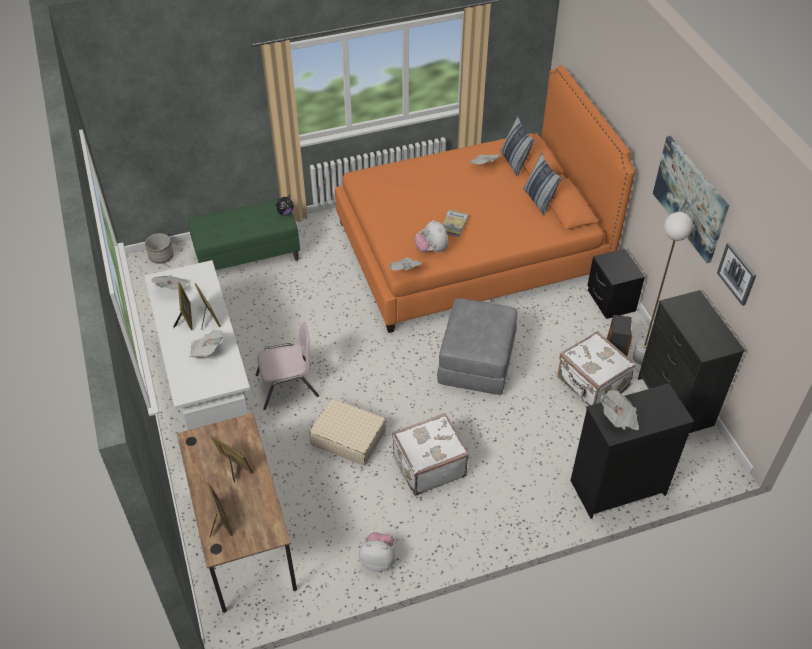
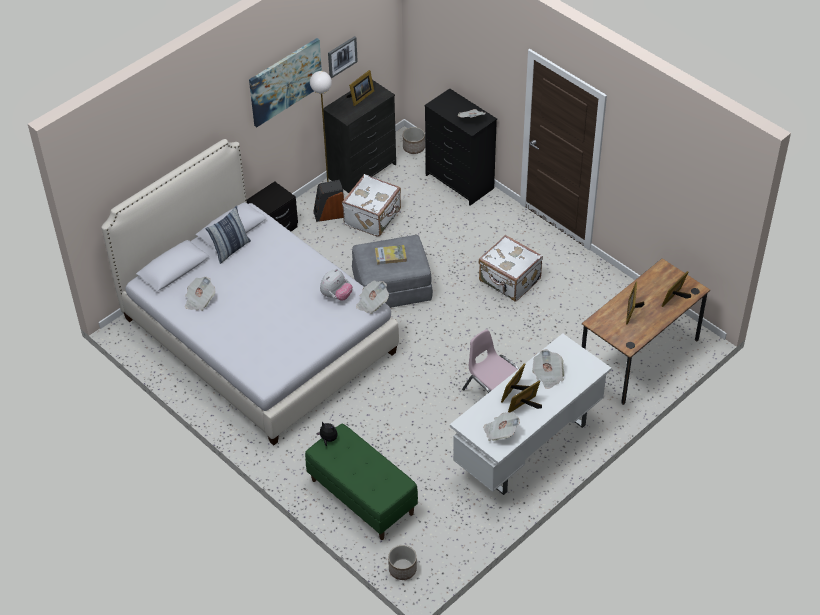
camera: 115 degrees left, 0 degrees up
(348, 437) = (516, 335): beige suitcase -> none
(378, 559) = (601, 278): plush toy -> none
(454, 224) = (295, 292): book -> book (390, 256)
(471, 249) = (258, 335): orange bed -> white bed
(514, 162) = (183, 281): pillow -> none
(701, 466) = (414, 147): none -> planter
(708, 328) = (360, 97): none -> picture frame

